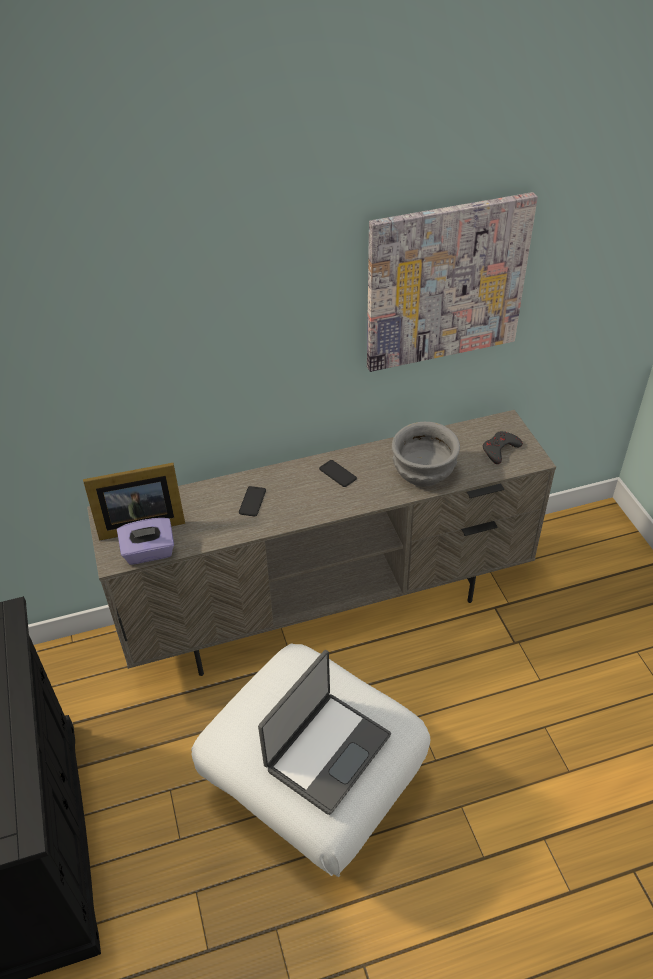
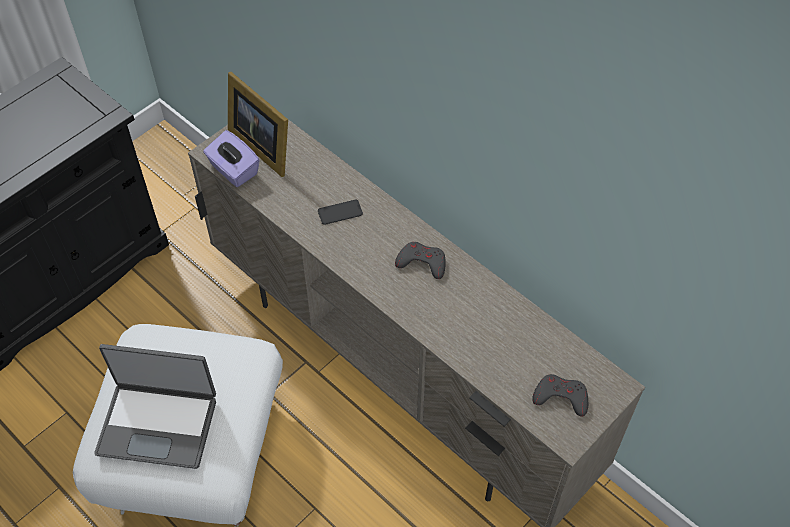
camera: 60 degrees right, 10 degrees up
(337, 474) = (422, 262): phone -> grey game controller
(423, 472) = (474, 337): grey bowl -> none
(445, 283) = (595, 186): picture -> none

